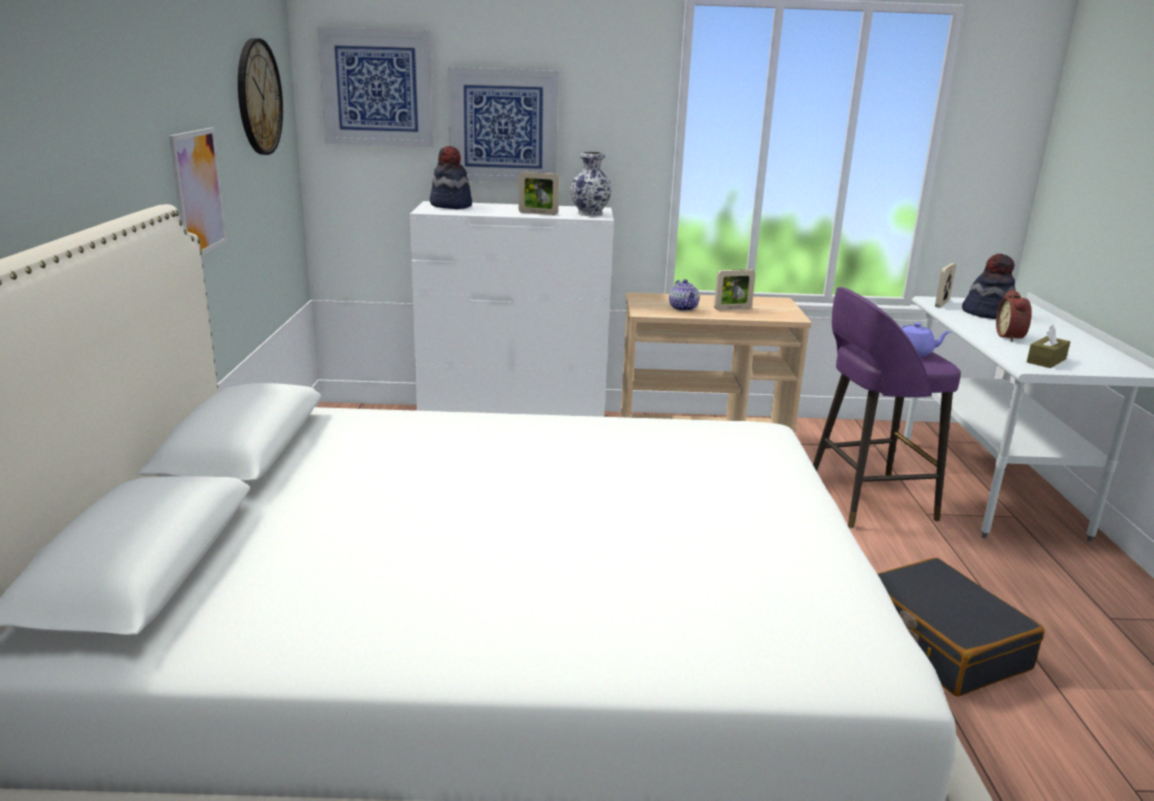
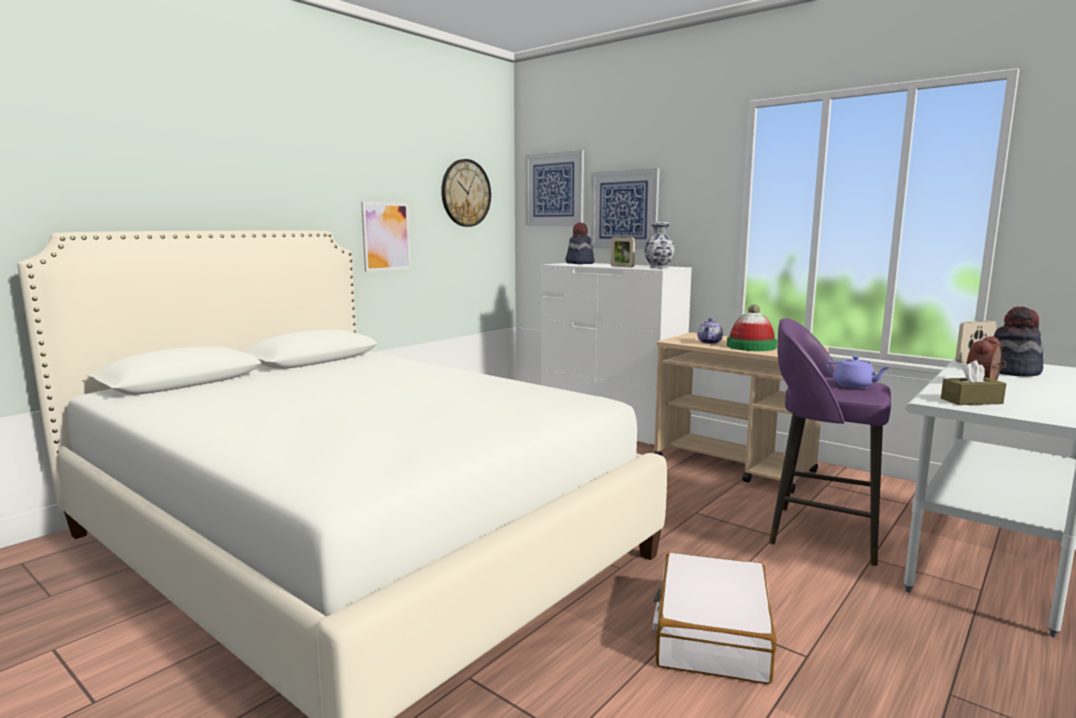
camera: 40 degrees right, 10 degrees down
(732, 309) = (751, 346): picture frame -> hat
(940, 643) = (711, 633): black suitcase -> white suitcase

